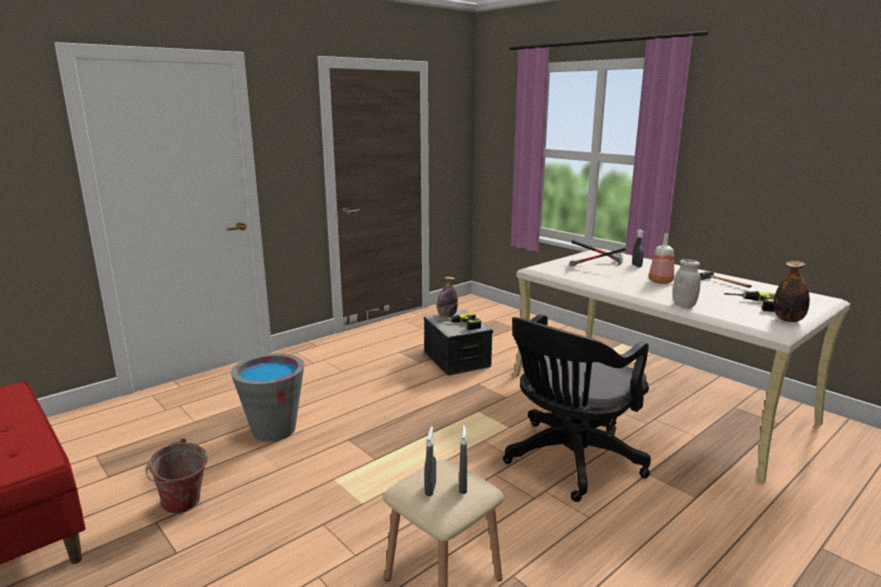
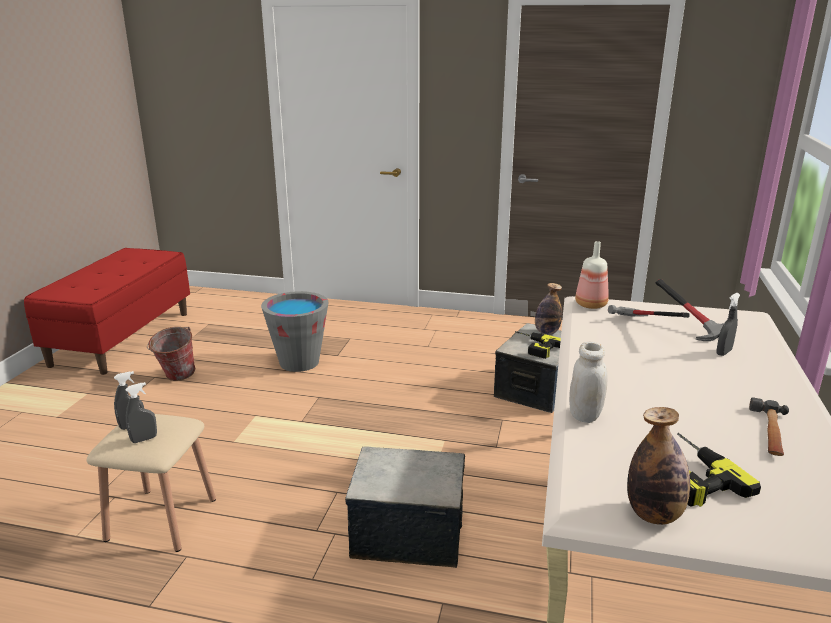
camera: 55 degrees right, 5 degrees up
(569, 461) = (407, 533): black office chair -> storage box
(660, 281) = (674, 381): bottle -> bottle (591, 304)

